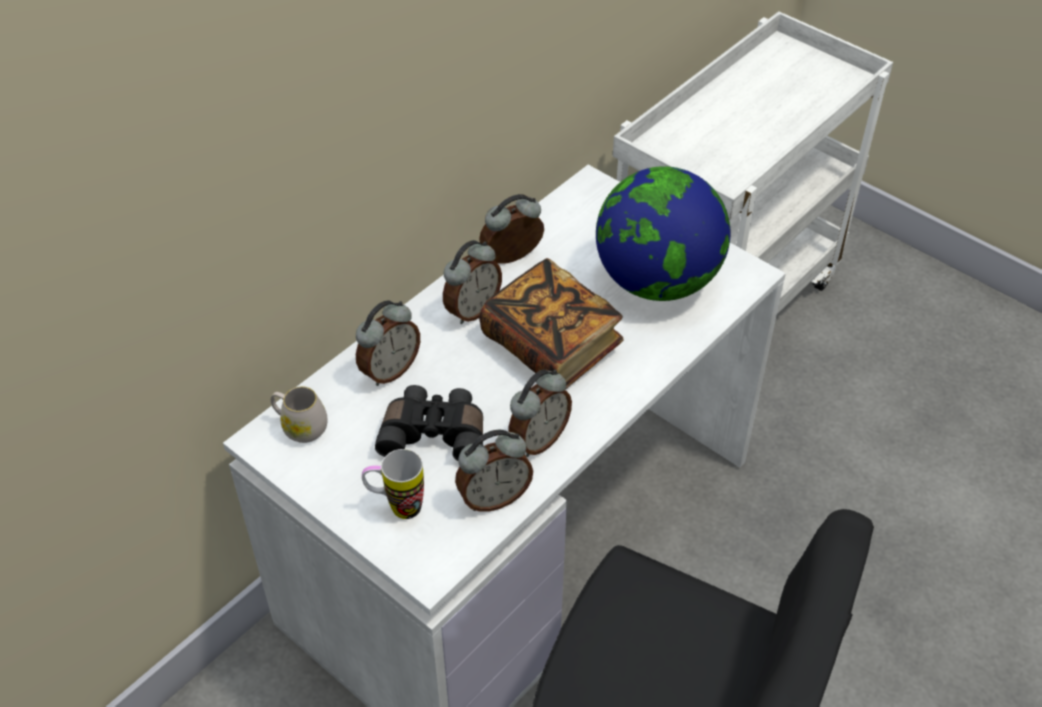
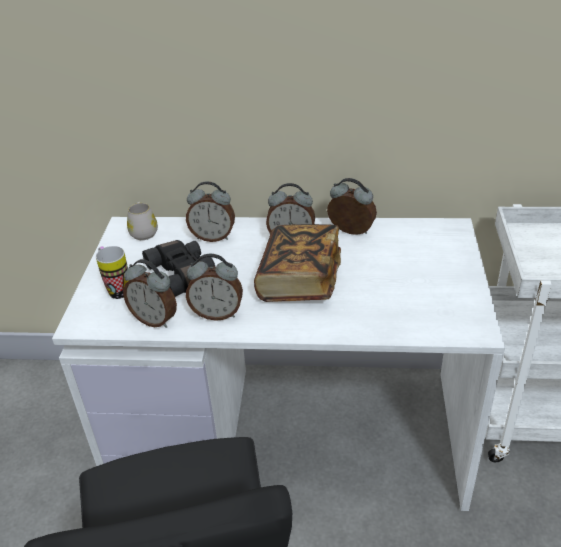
camera: 55 degrees right, 10 degrees down
(657, 281) = (410, 293): globe -> none

